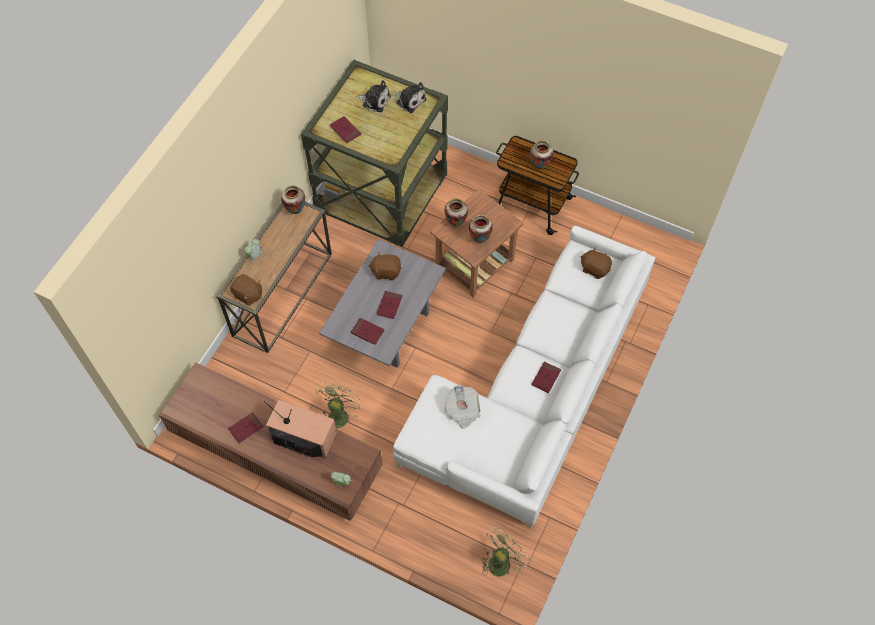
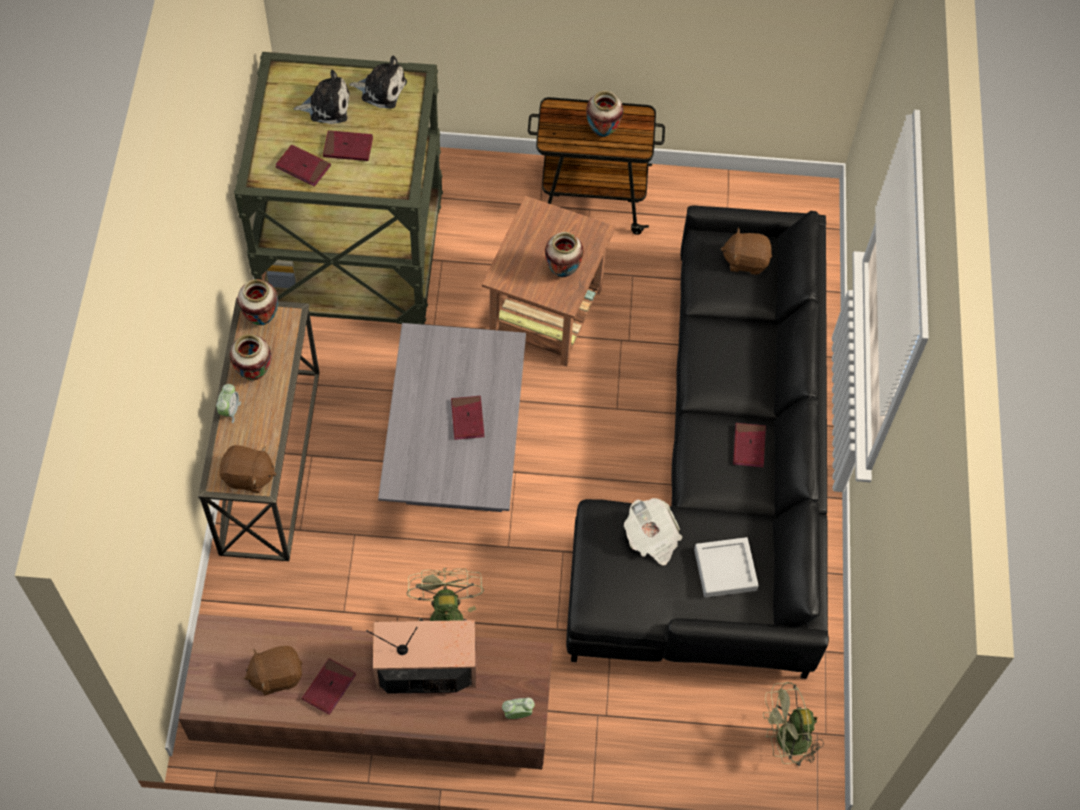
camera: 25 degrees left, 0 degrees up
(367, 332) = (452, 471): red book -> red book (348, 147)
(386, 271) = (438, 368): brown plush toy -> brown plush toy (276, 675)
(455, 223) = (515, 259): vase -> vase (254, 374)
(497, 444) = (725, 569): none -> grey tray
(501, 560) = (786, 741): green fan -> green fan turned 120 degrees counterclockwise
(534, 394) = (721, 479): white sofa -> black sofa

